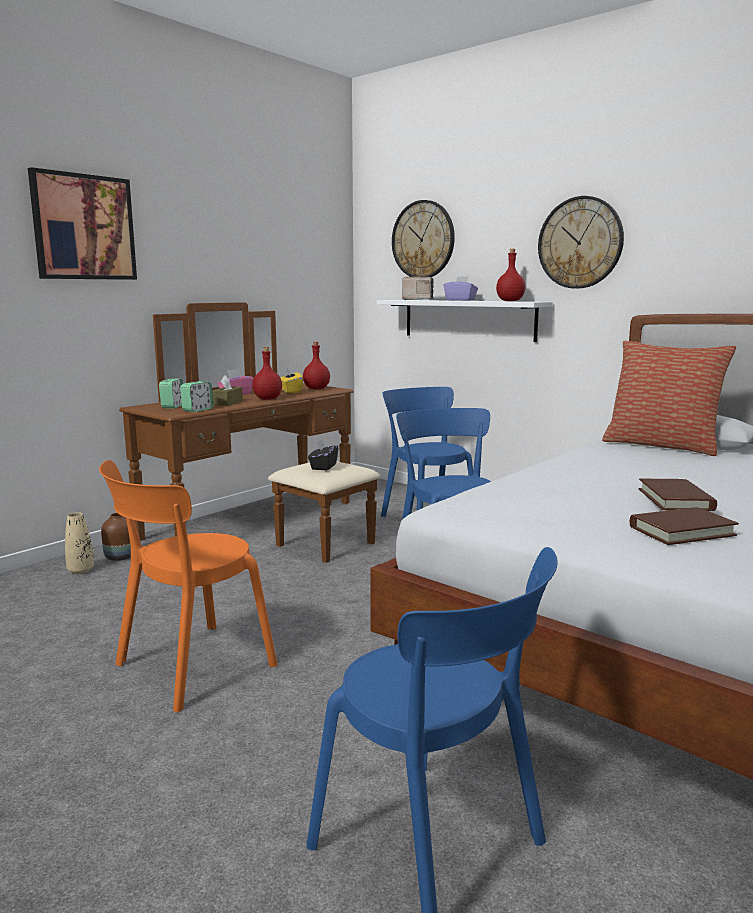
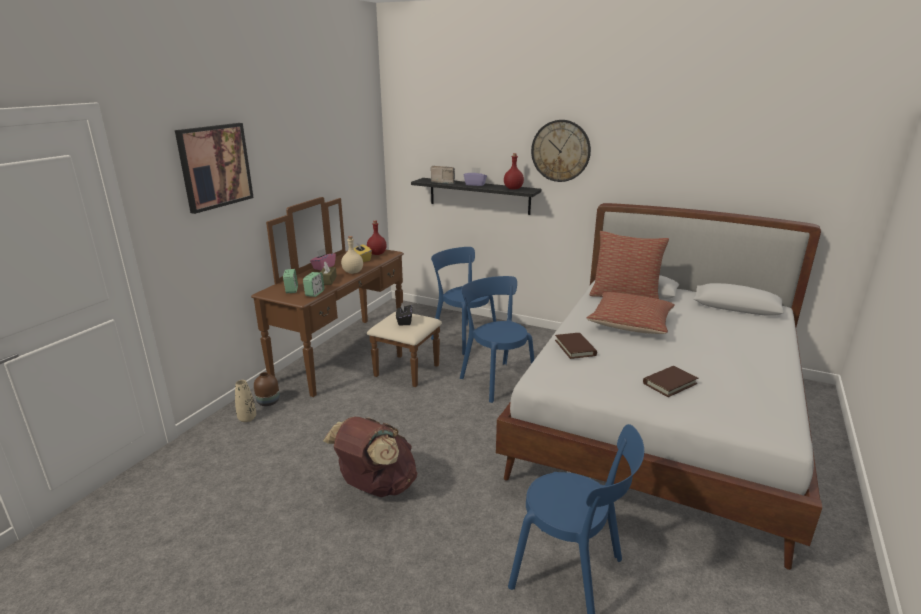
camera: 15 degrees left, 10 degrees up
(189, 668) = (376, 487): orange chair -> brown backpack
(268, 399) = (353, 272): red bottle -> beige bottle
(423, 240) = (442, 136): wall clock -> none
(468, 319) = (479, 196): white shelf -> black shelf
(652, 468) = (630, 323): none -> pillow
(675, 499) = (656, 356): brown book -> brown book (575, 348)

